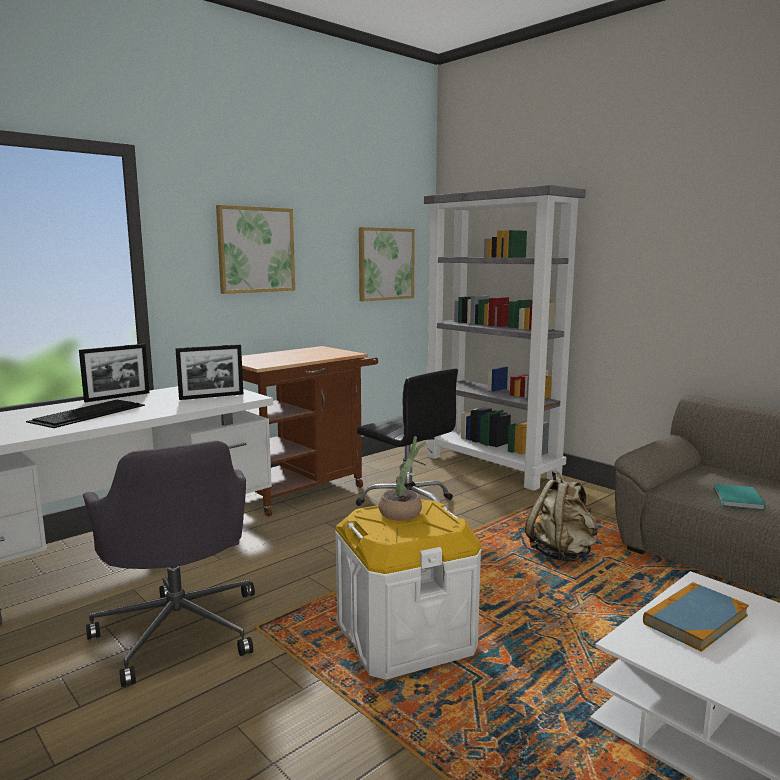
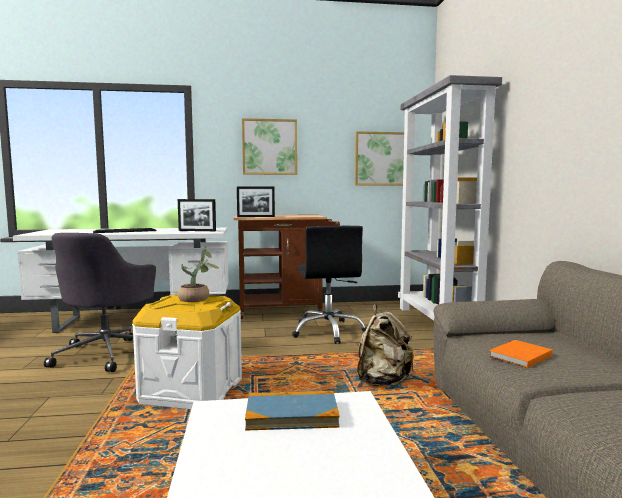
camera: 35 degrees right, 5 degrees down
(117, 397) = (159, 228): picture frame -> picture frame (256, 217)
(737, 499) = (518, 356): turquoise book -> orange book

